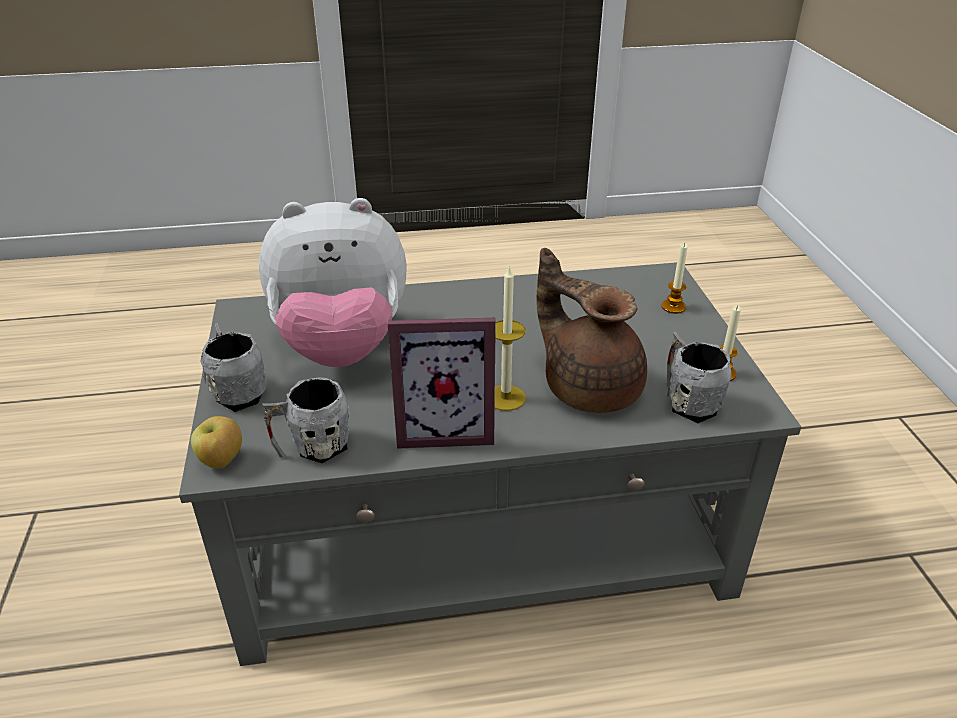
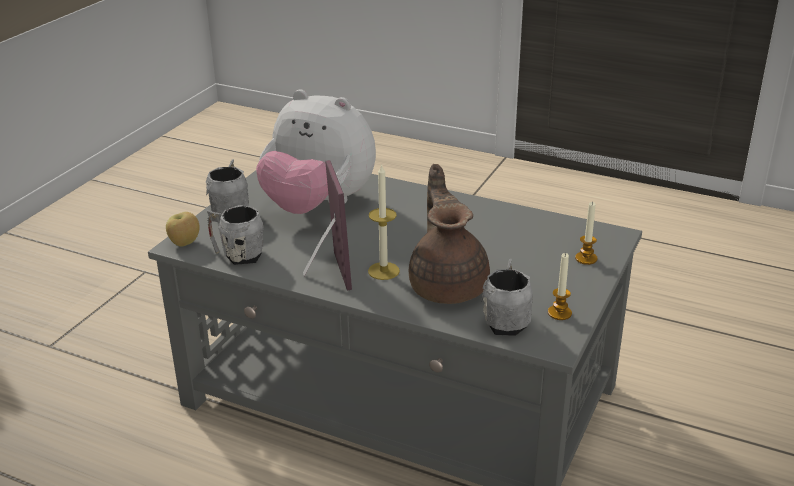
camera: 35 degrees right, 5 degrees down
(445, 428) = (324, 273): picture frame -> picture frame turned 135 degrees counterclockwise

